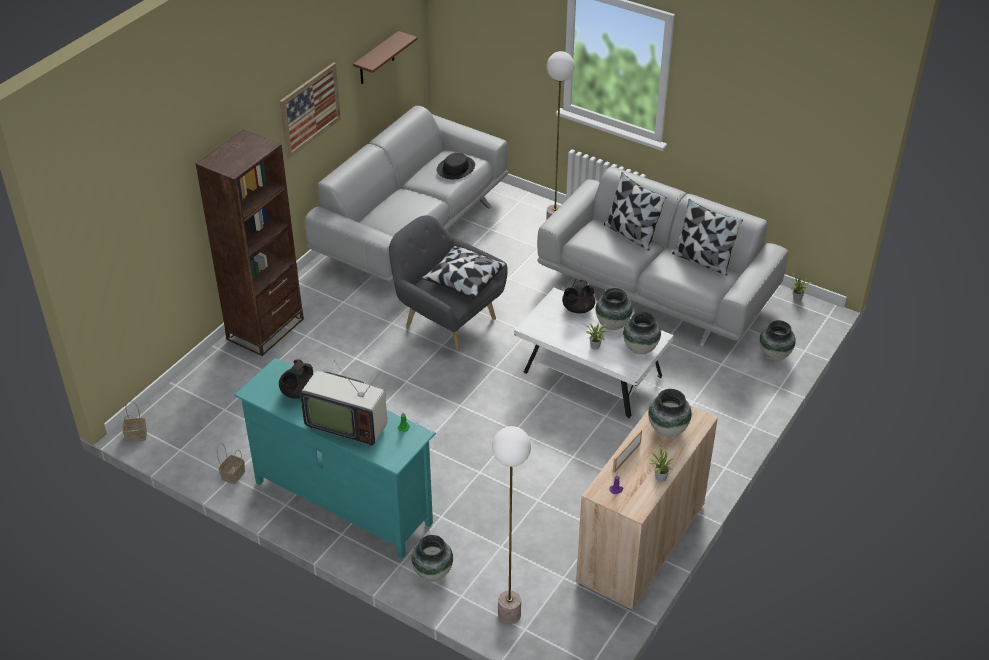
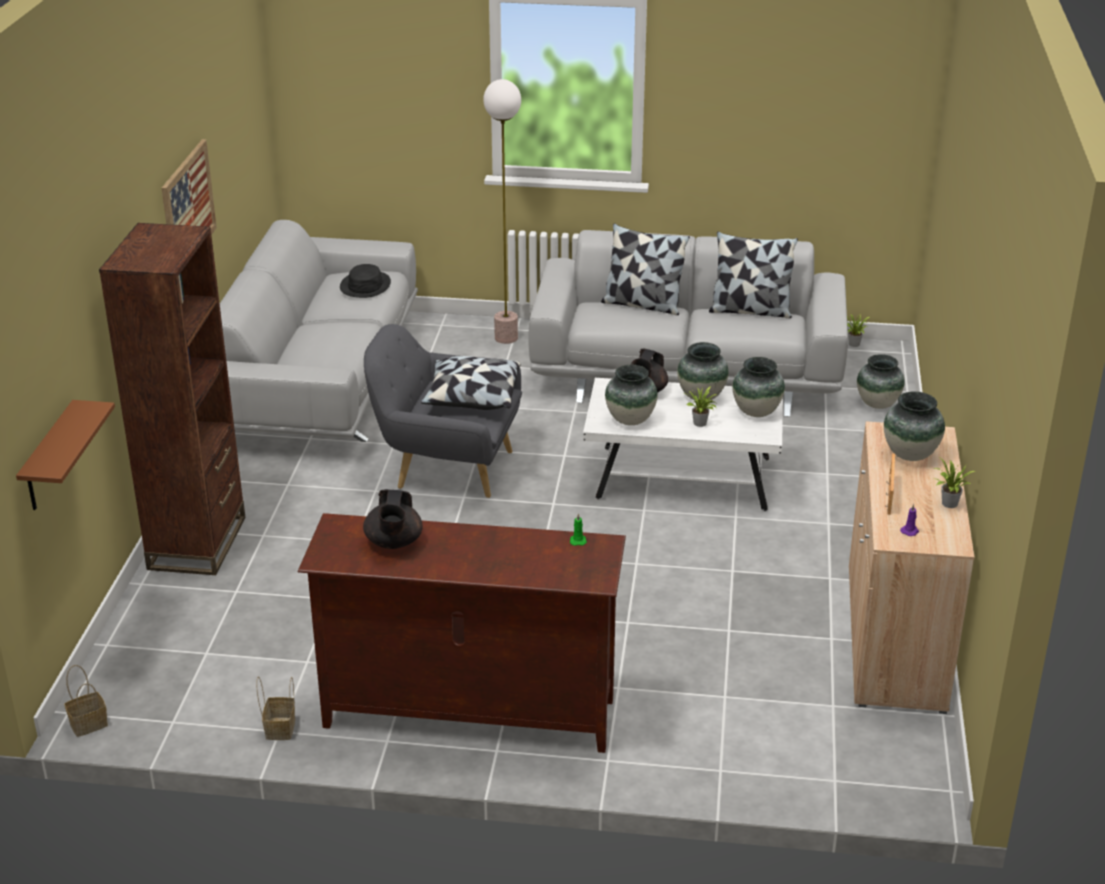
camera: 25 degrees left, 10 degrees down
(342, 503) = (468, 713): turquoise tv stand -> brown tv stand
(347, 424) = (495, 559): television -> none
(376, 59) = (236, 144): brown shelf -> brown shelf (49, 458)
(433, 573) = (661, 756): vase -> vase (630, 420)
(509, 614) = (800, 770): floor lamp -> none

